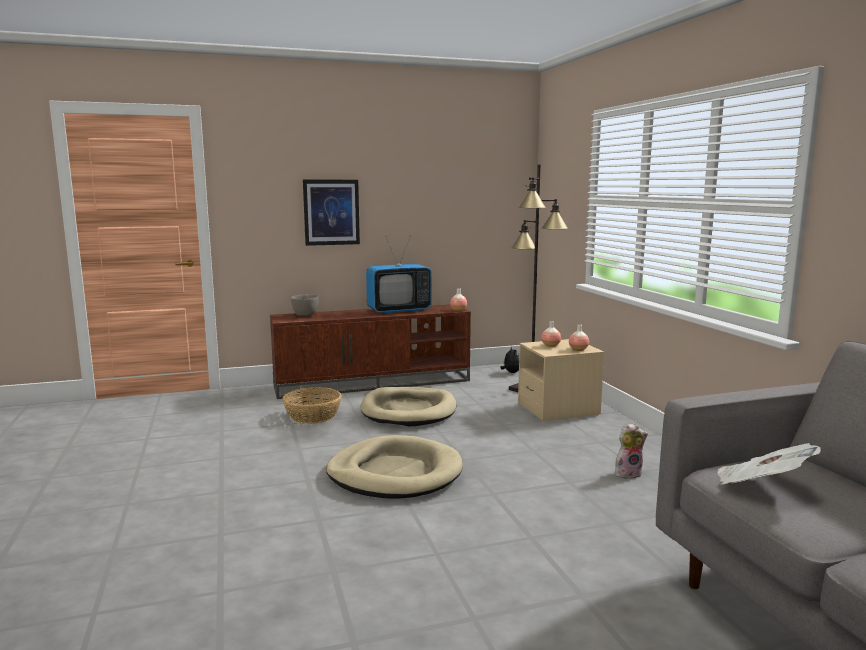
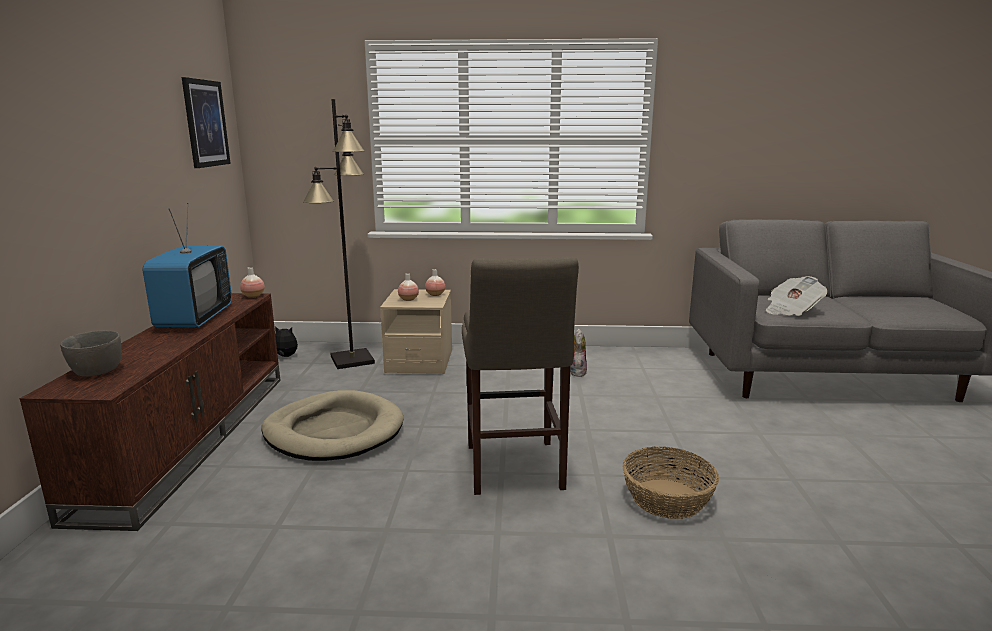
camera: 70 degrees left, 5 degrees up
(313, 416) = (267, 503): basket -> basket (667, 498)
(331, 212) = (60, 177): picture -> picture (206, 123)
(395, 473) = (514, 470): beige dog bed -> beige stool

